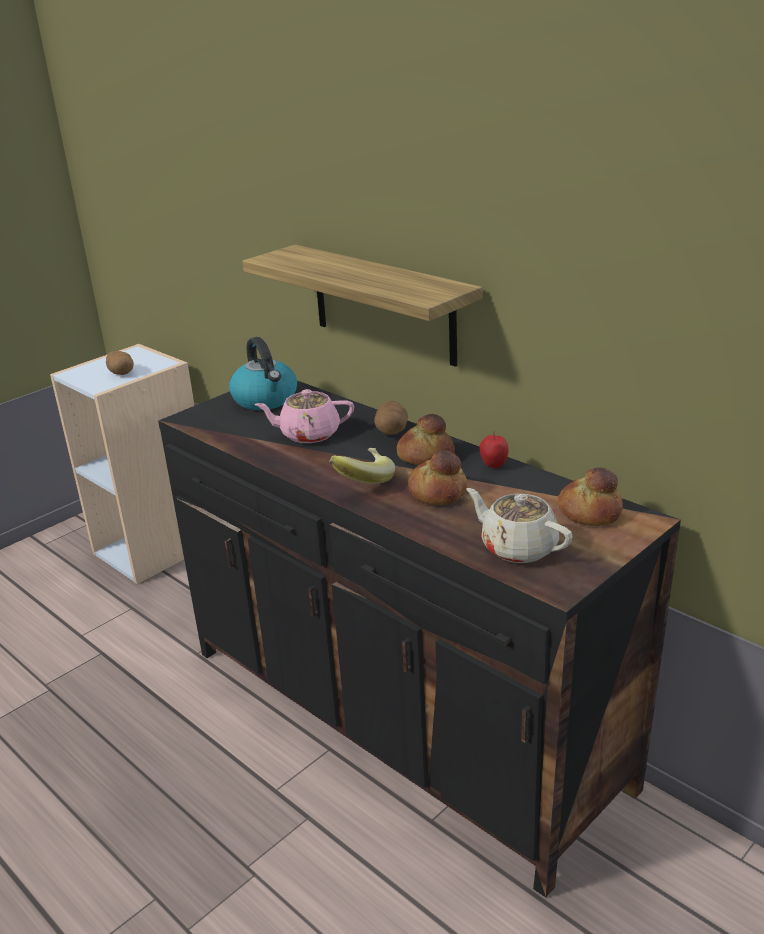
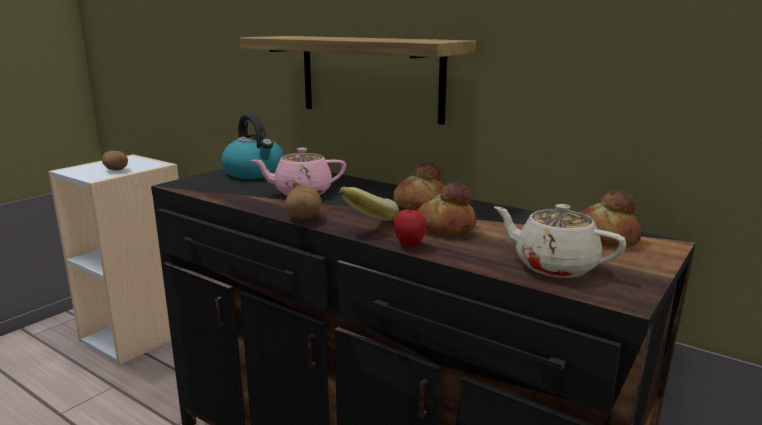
camera: 10 degrees left, 10 degrees down
(391, 430) = (380, 189): potato -> potato (303, 216)
(494, 466) = (489, 210): apple -> apple (409, 245)

